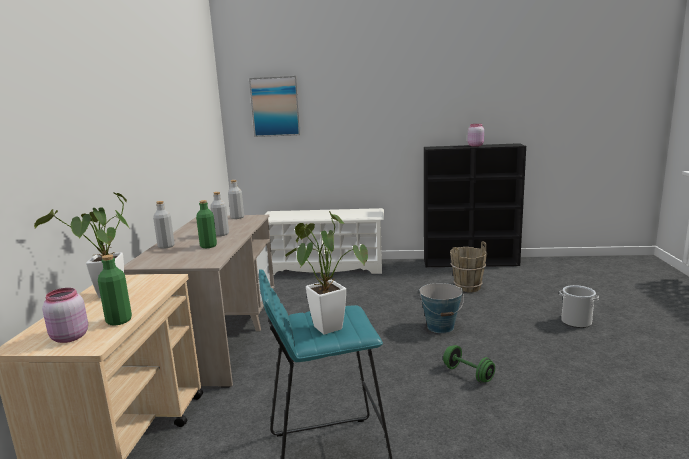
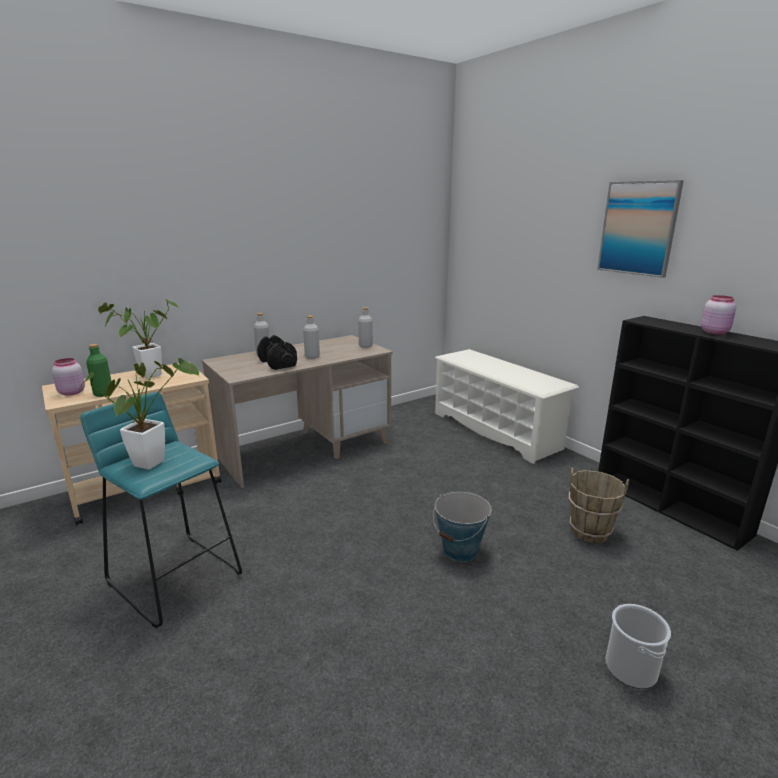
camera: 50 degrees right, 5 degrees up
(208, 246) = (277, 363): green bottle -> black dumbbell
(275, 106) = (491, 233): picture -> picture (638, 228)
(468, 374) = (376, 610): green dumbbell -> none

